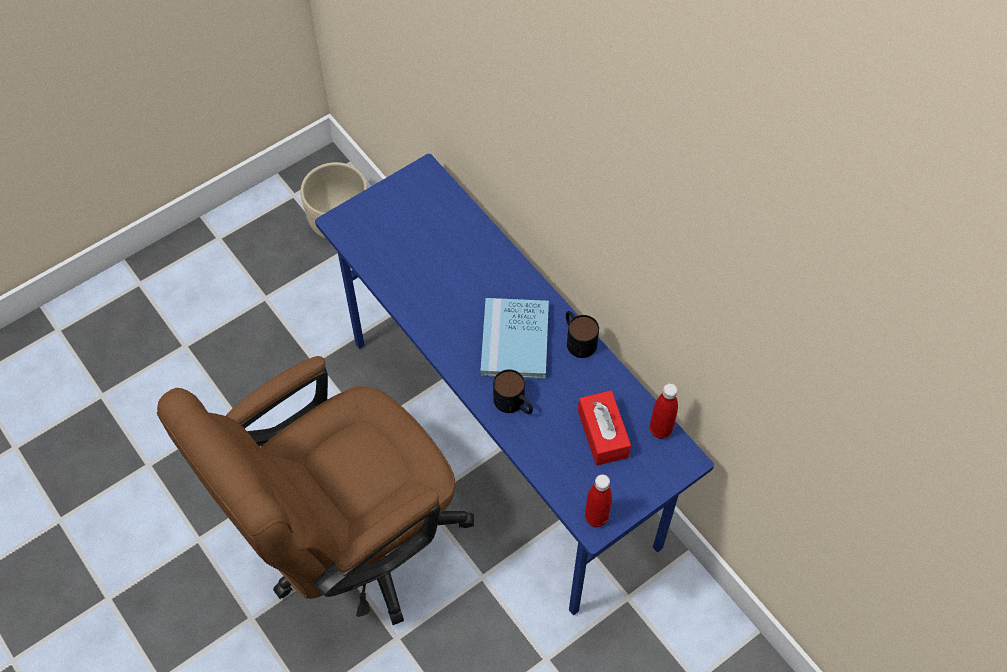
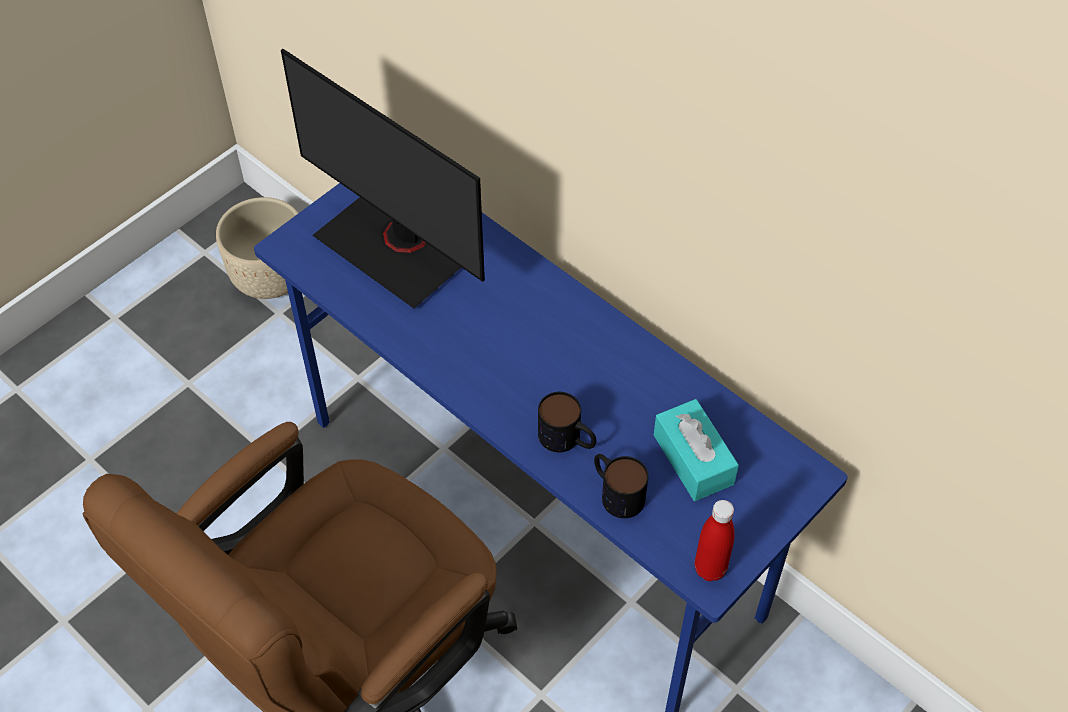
camera: 10 degrees left, 5 degrees down
(421, 233) = (398, 245): none -> monitor
(515, 340) = (550, 359): blue book -> none
(577, 339) = (632, 345): mug -> mug (616, 492)
(603, 434) = (693, 459): red tissue box -> turquoise tissue box
(660, 430) = (767, 442): red bottle -> none

